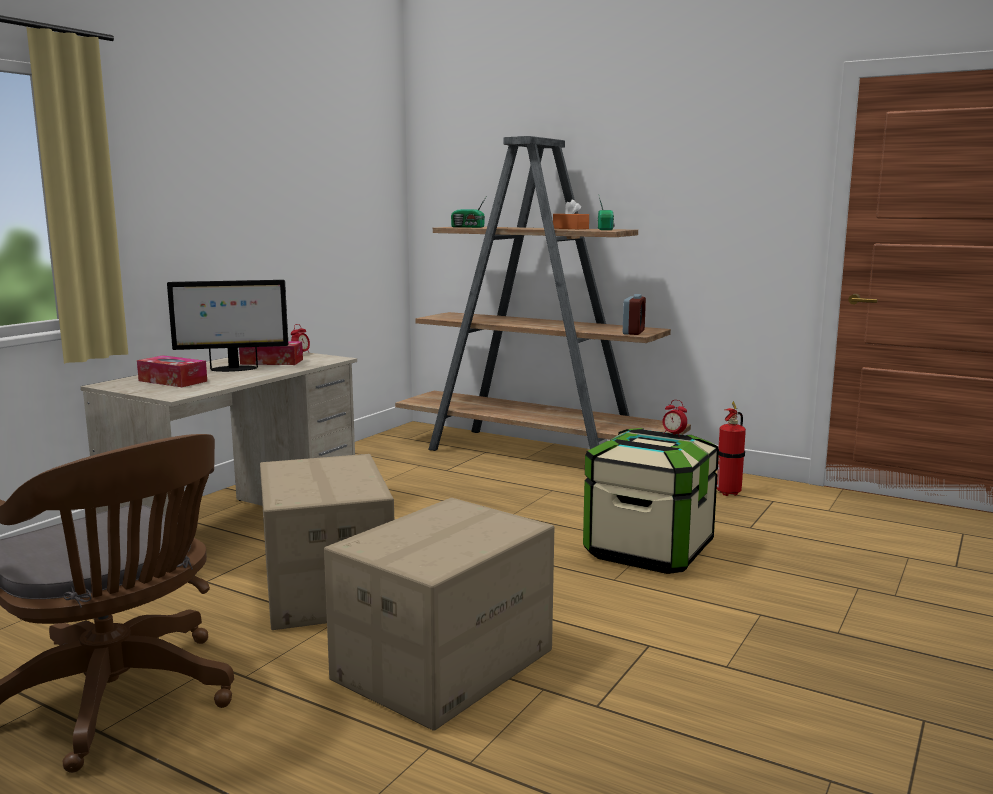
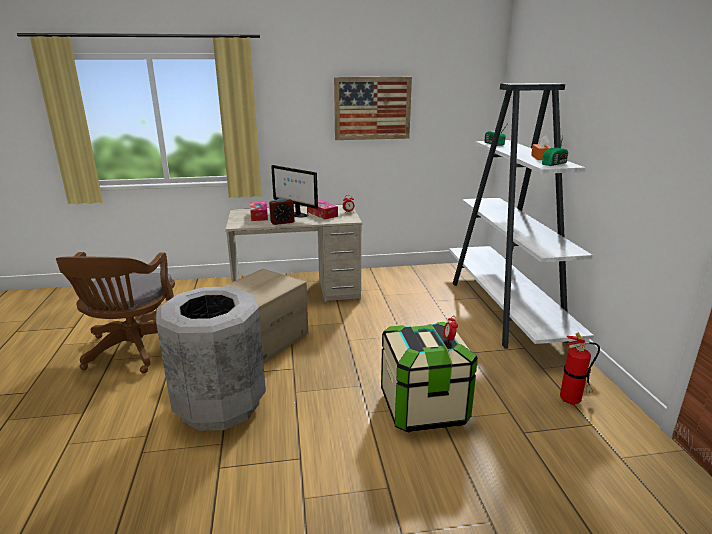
camera: 50 degrees right, 10 degrees up
(269, 185) = (372, 108): none -> picture
(443, 664) = (220, 404): cardboard box -> grey trash can
(536, 454) = (505, 311): brown bookcase -> white bookcase
(633, 332) = (548, 250): alarm clock -> alarm clock (282, 222)

